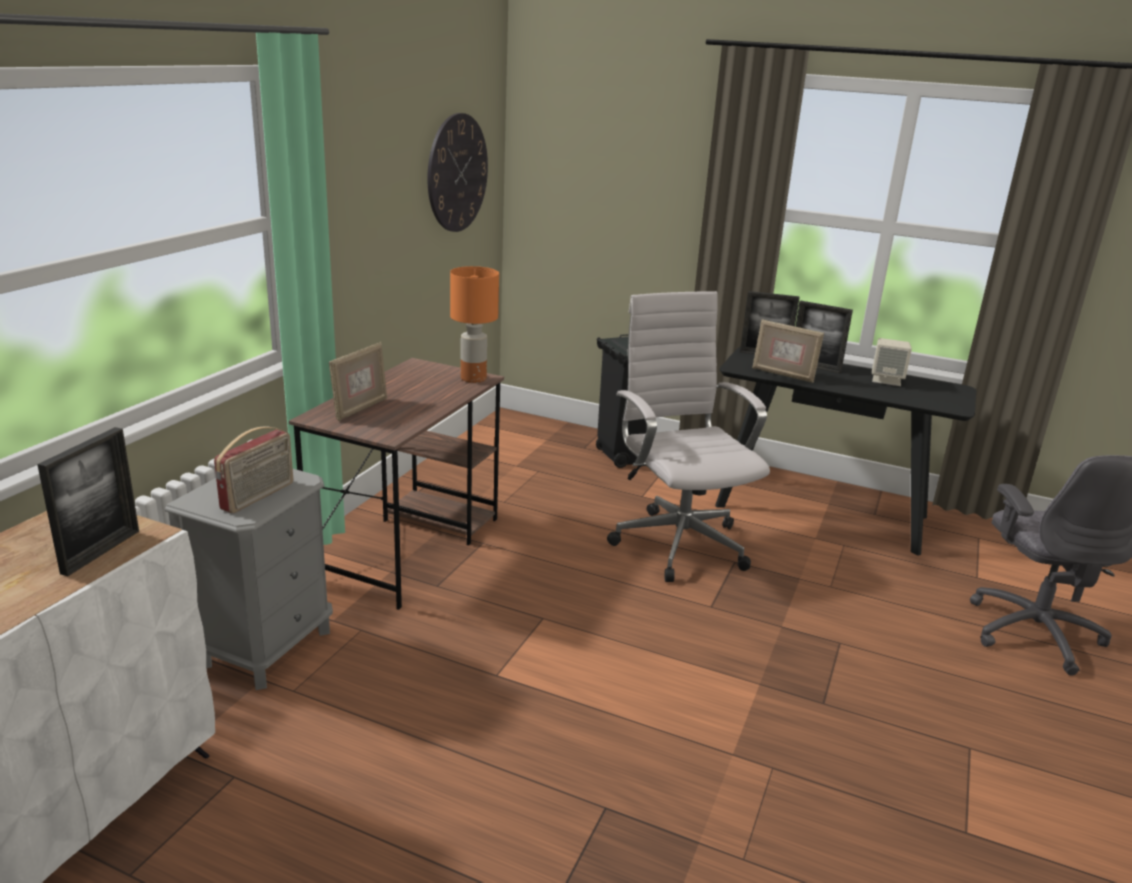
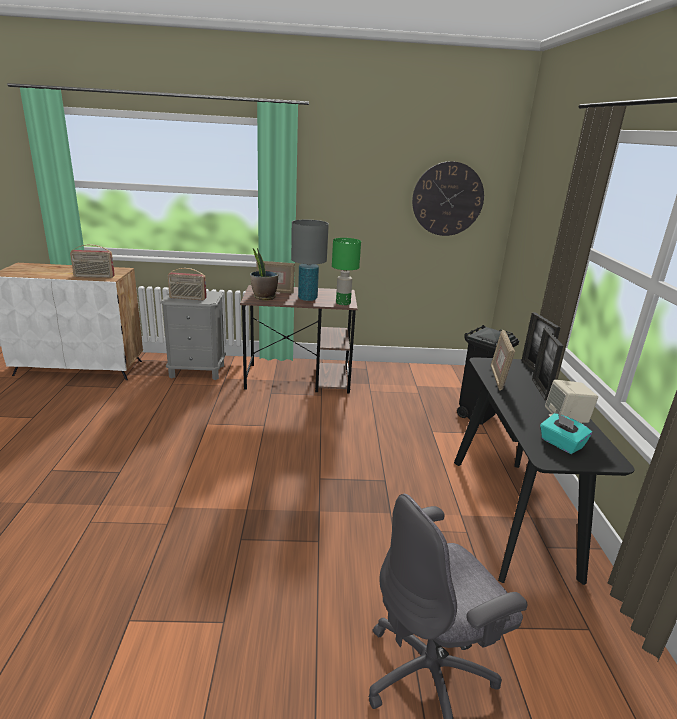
camera: 65 degrees right, 0 degrees up
(101, 551) = (94, 276): picture frame -> radio
(385, 423) = (264, 297): none -> potted plant
(426, 395) = (307, 298): none -> grey table lamp
(473, 379) = (342, 303): orange table lamp -> green table lamp
(677, 542) = (387, 454): white office chair -> none
(929, 395) = (561, 444): none -> turquoise tissue box

